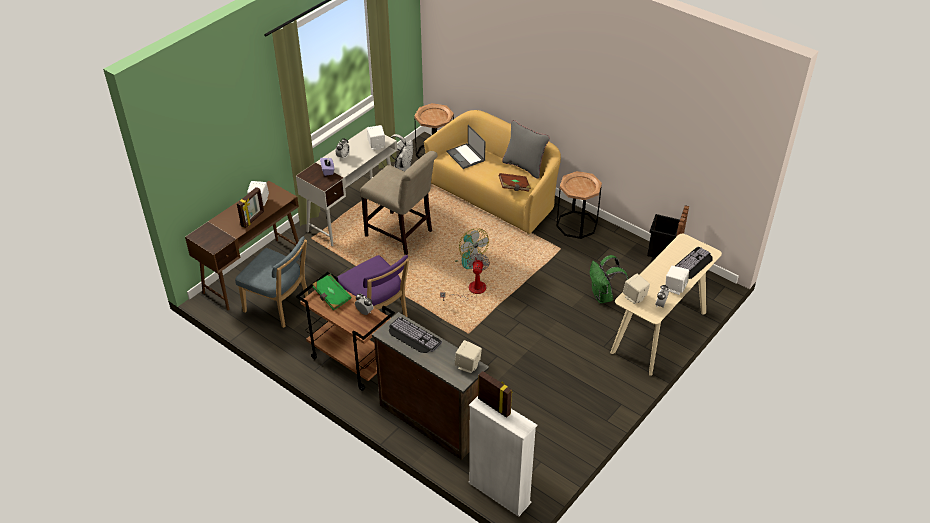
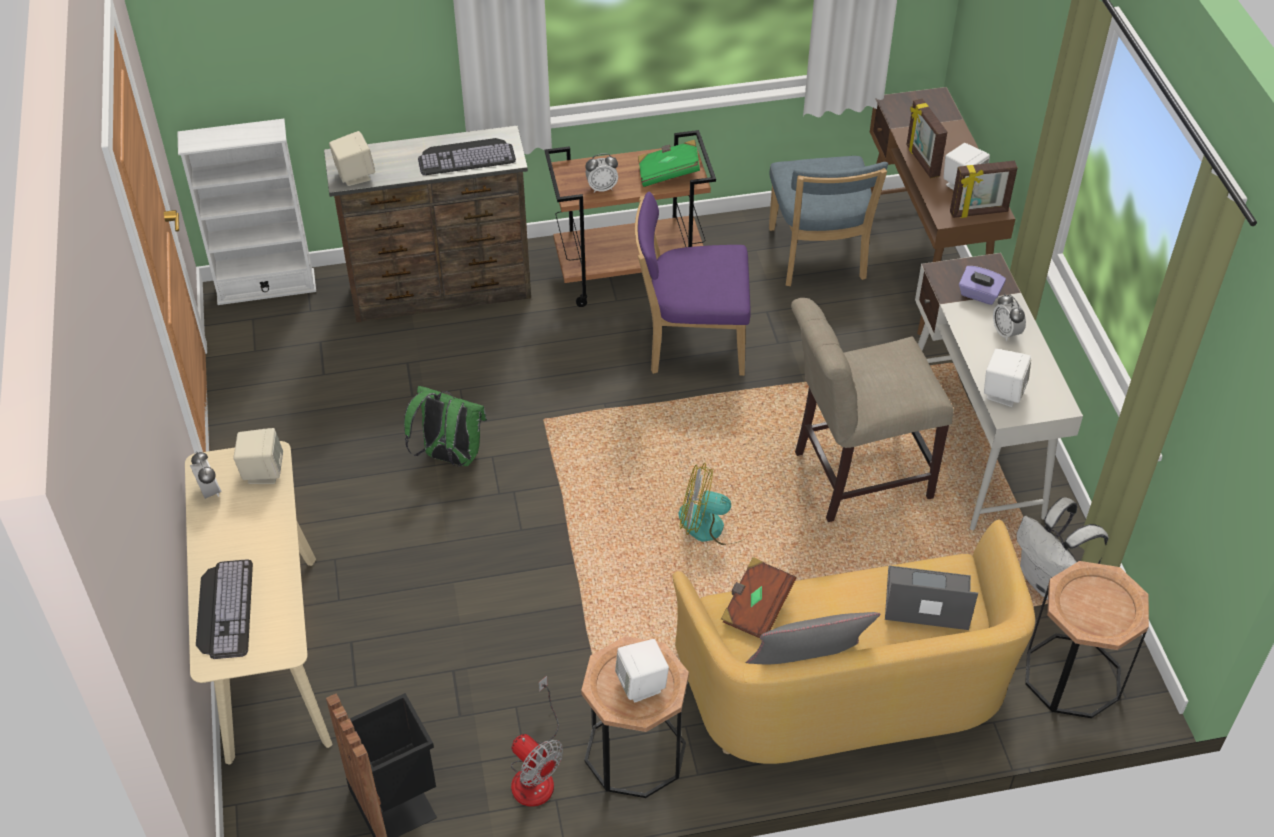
camera: 130 degrees right, 5 degrees up
(279, 307) = (818, 258): blue chair -> blue chair turned 75 degrees counterclockwise
(471, 291) = (627, 480): fan -> fan (535, 772)
(494, 406) = (251, 135): picture frame -> picture frame (979, 212)
(603, 296) = (425, 644): green backpack -> green backpack (449, 456)
(675, 288) = (213, 539): white speaker -> white speaker (642, 685)

